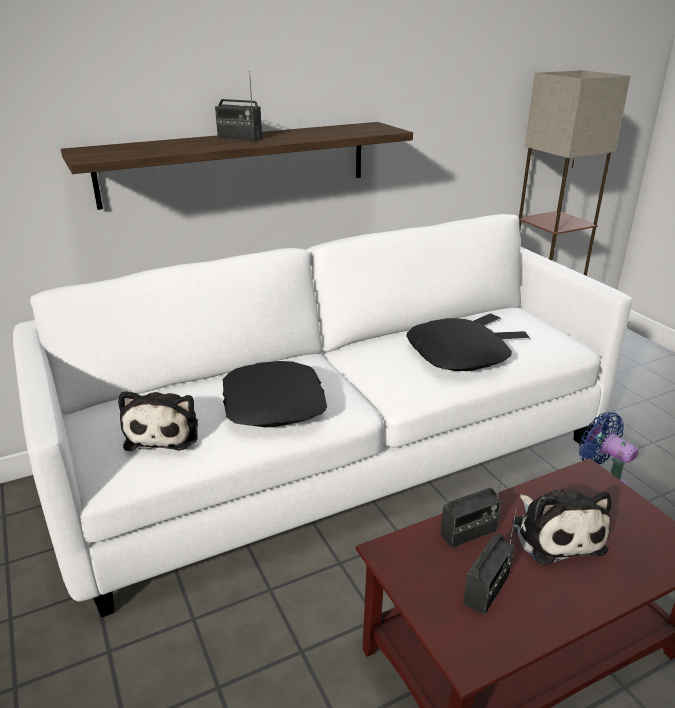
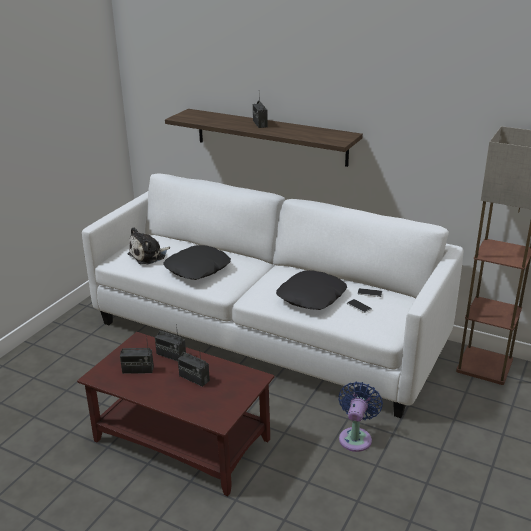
camera: 55 degrees right, 0 degrees up
(555, 533) = (194, 378): plush toy -> radio

